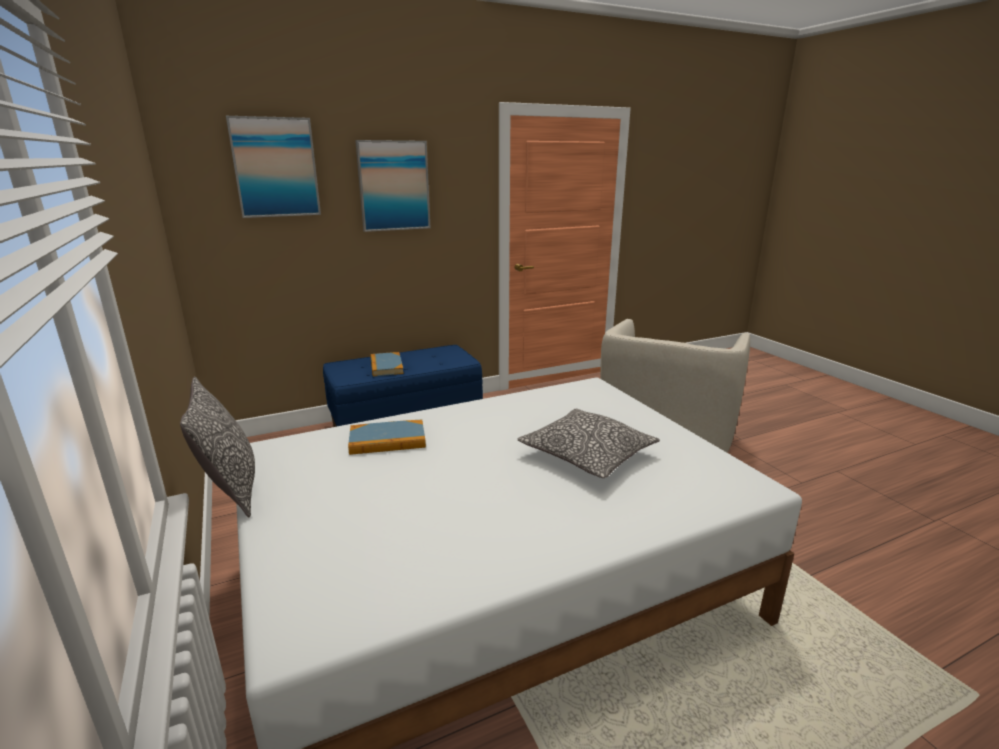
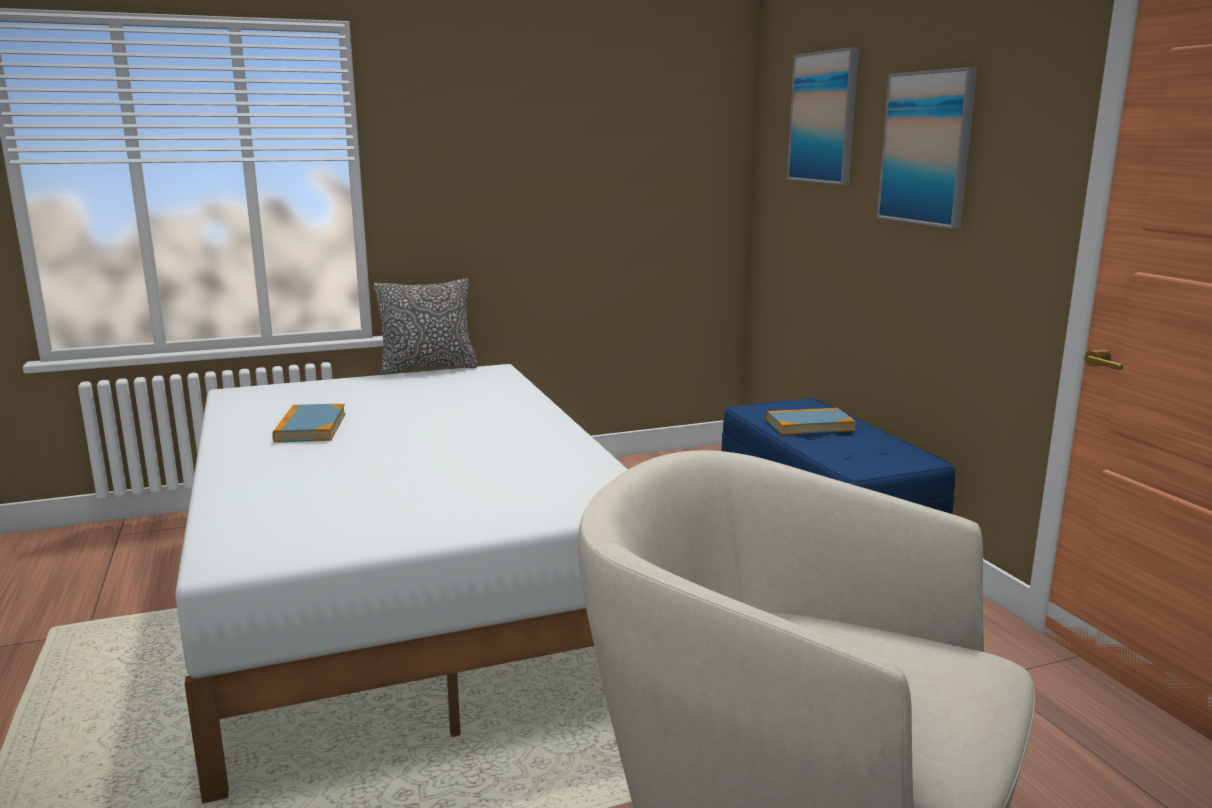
camera: 95 degrees right, 5 degrees down
(387, 440) = (488, 401): book -> book (310, 427)
(587, 455) = (392, 477): pillow -> none

